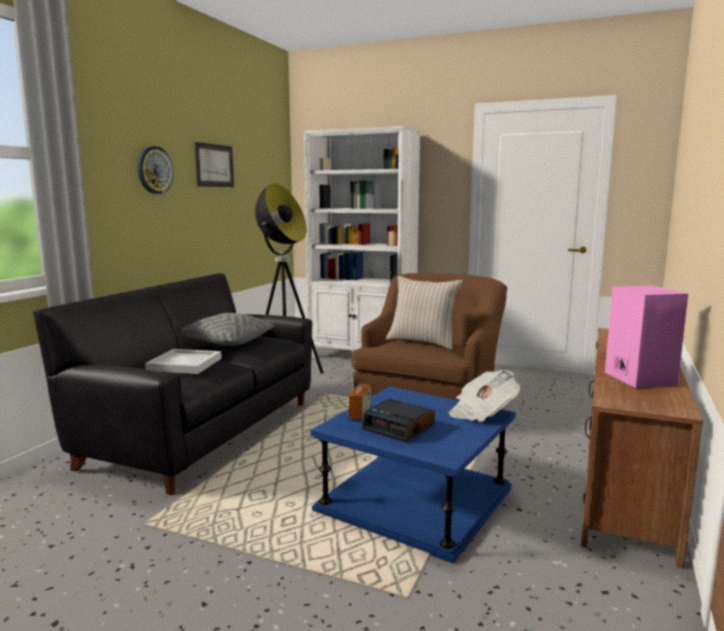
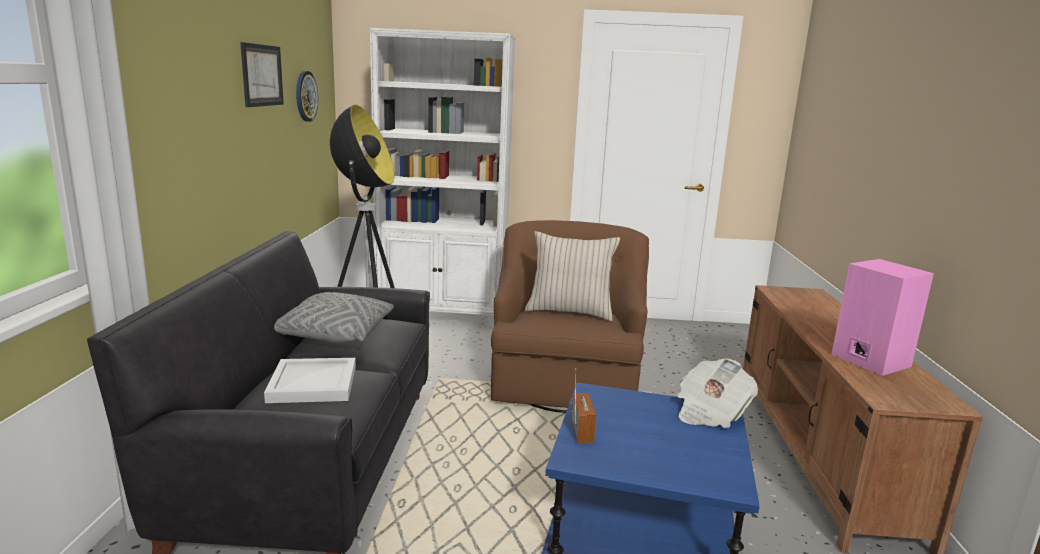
camera: 20 degrees left, 5 degrees up
(154, 170) = (199, 87): wall clock -> wall clock (305, 96)
(399, 427) = (645, 448): alarm clock -> none

